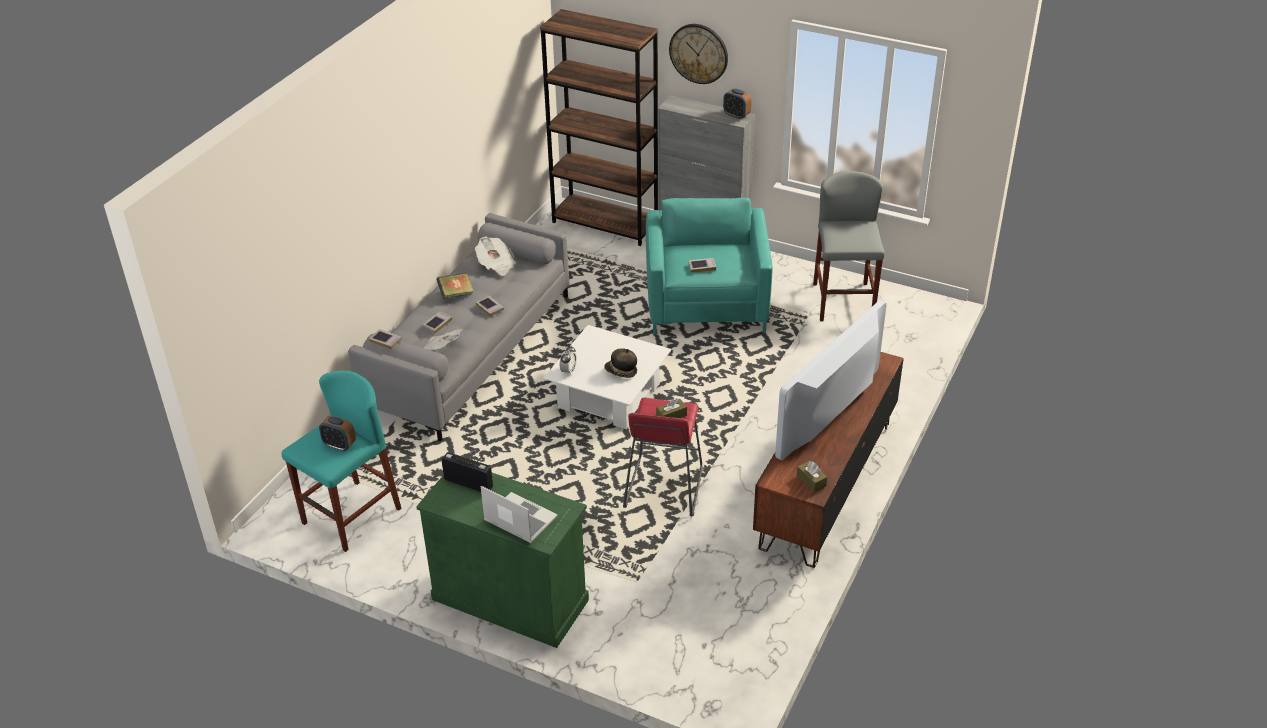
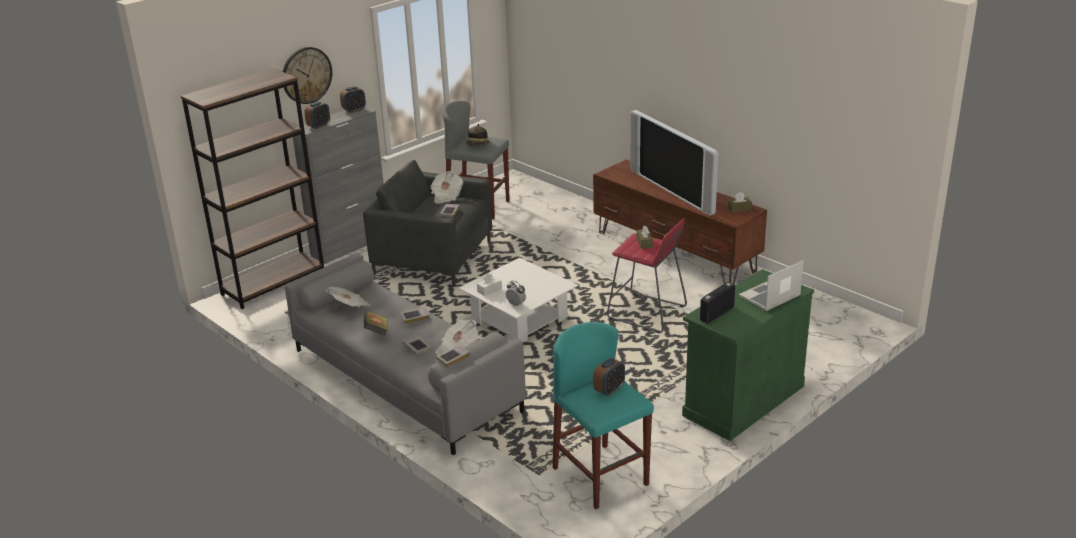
camera: 70 degrees left, 10 degrees down
(590, 346) = (489, 290): none -> white tissue box
(621, 372) = (534, 282): hat -> hat (478, 145)
(682, 108) = (319, 126): none -> alarm clock
(707, 303) = (433, 258): turquoise armchair -> grey armchair
(740, 254) = (446, 196): none -> newspaper

